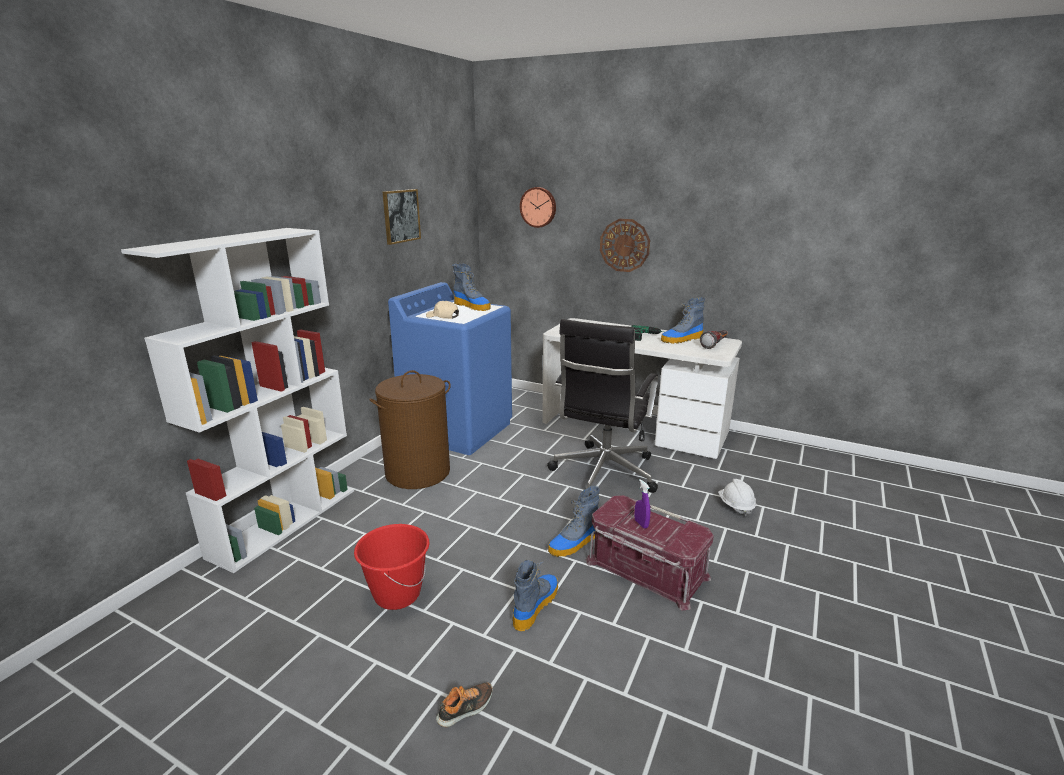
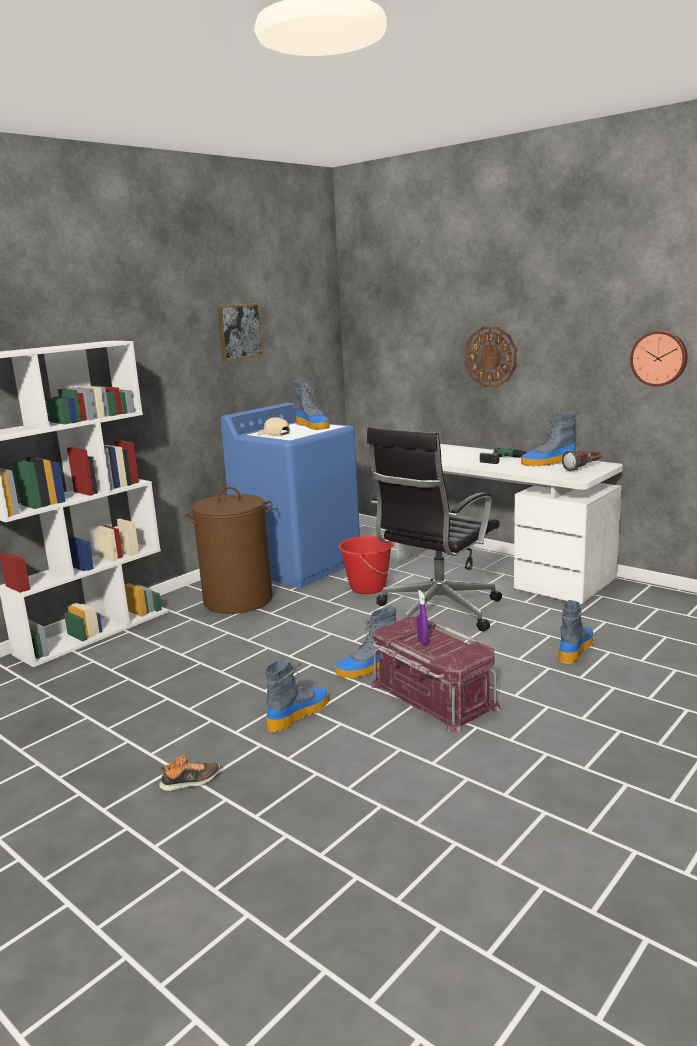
camera: 15 degrees right, 5 degrees down
(397, 594) = (170, 694): red bucket -> red bucket (367, 588)
(538, 207) = (400, 319): wall clock -> wall clock (659, 358)
(735, 506) = (575, 649): white hard hat -> boot

